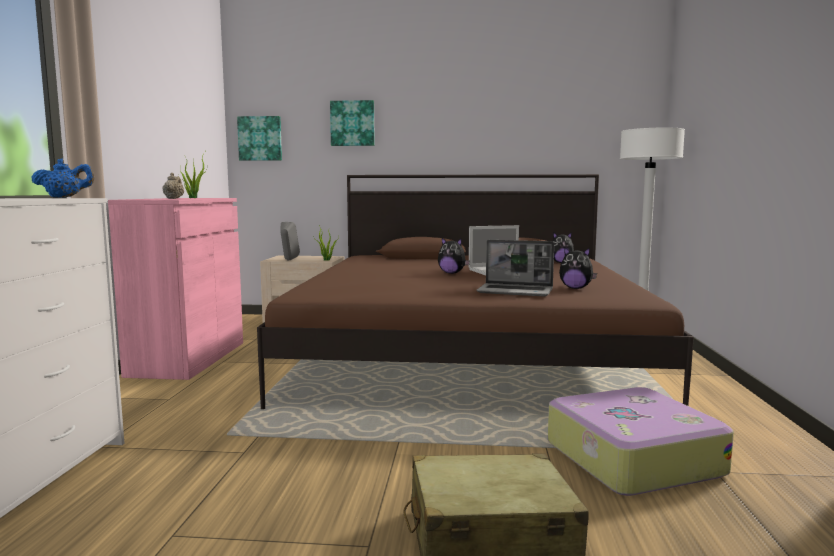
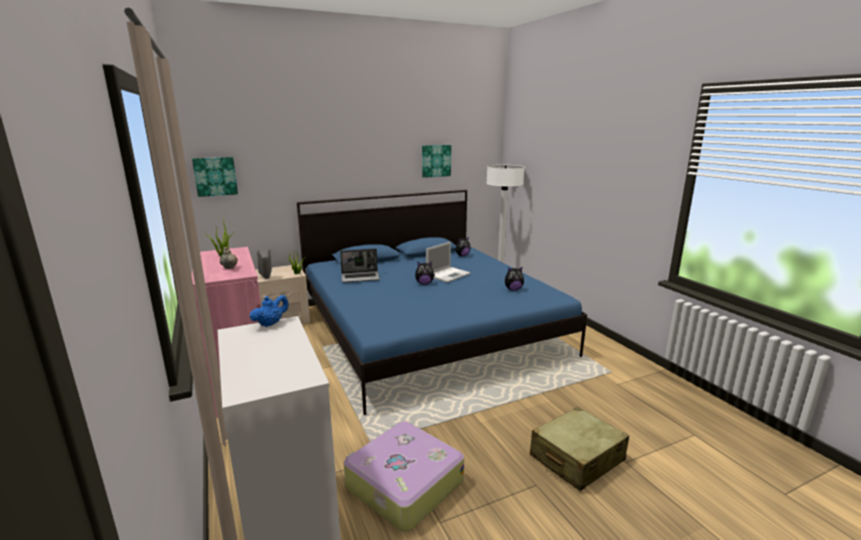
camera: 30 degrees left, 10 degrees up
(352, 123) = (297, 161): picture -> picture (435, 160)
(468, 354) = (428, 329): brown bed -> blue bed
(516, 291) = (492, 301): laptop -> laptop (361, 277)
(630, 458) = (581, 387): suitcase -> suitcase (403, 484)

